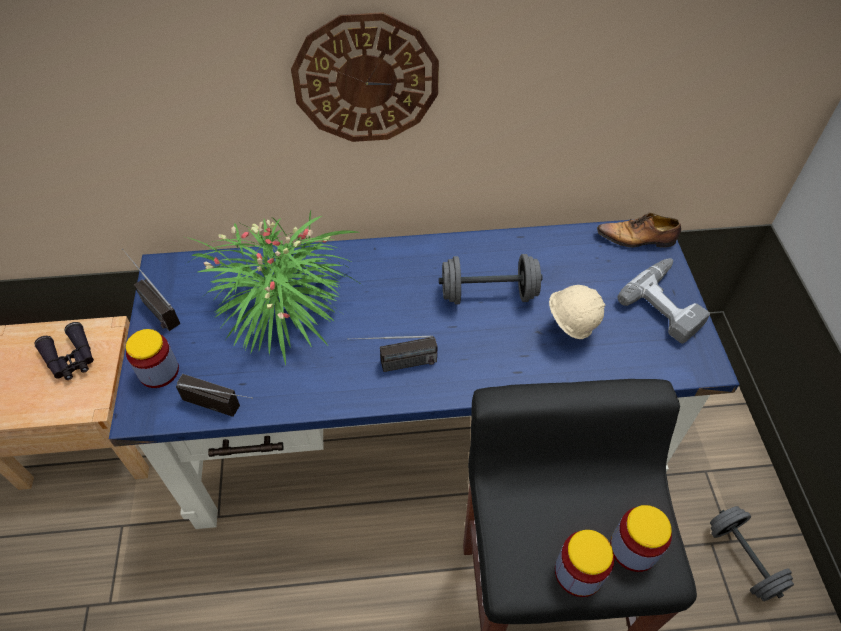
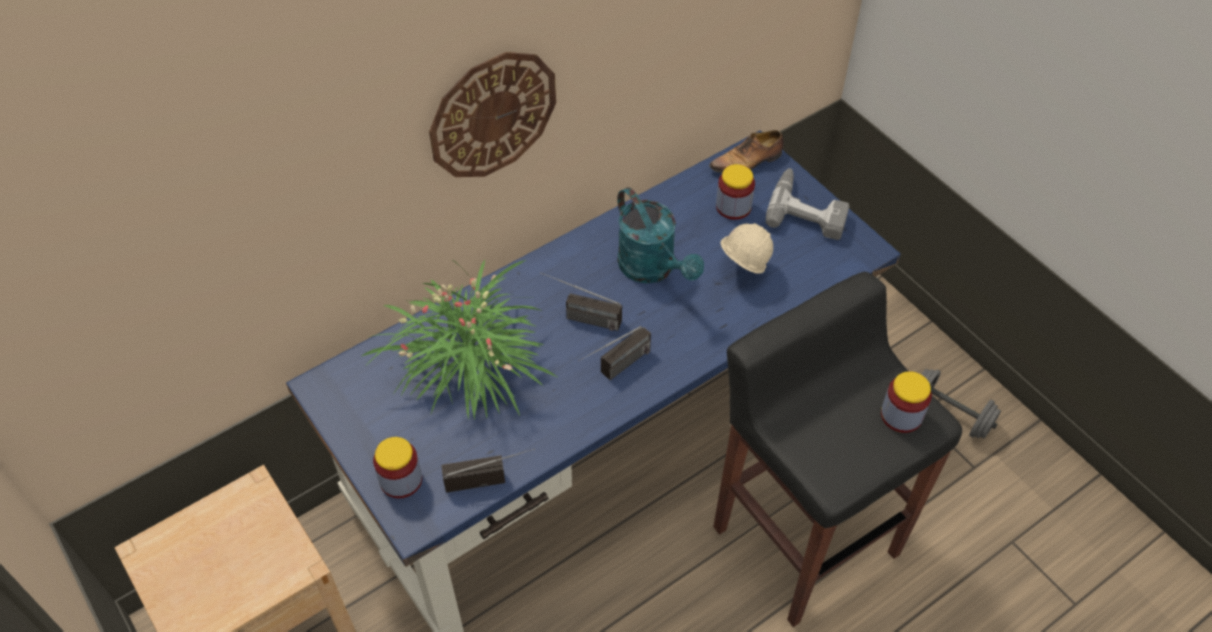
camera: 30 degrees left, 0 degrees up
(71, 359) = (239, 534): black binoculars -> none
(152, 305) = (340, 425): radio -> radio (579, 317)
(488, 294) = (653, 269): grey dumbbell -> turquoise watering can
(579, 572) = (874, 453): jar -> jar (733, 206)

